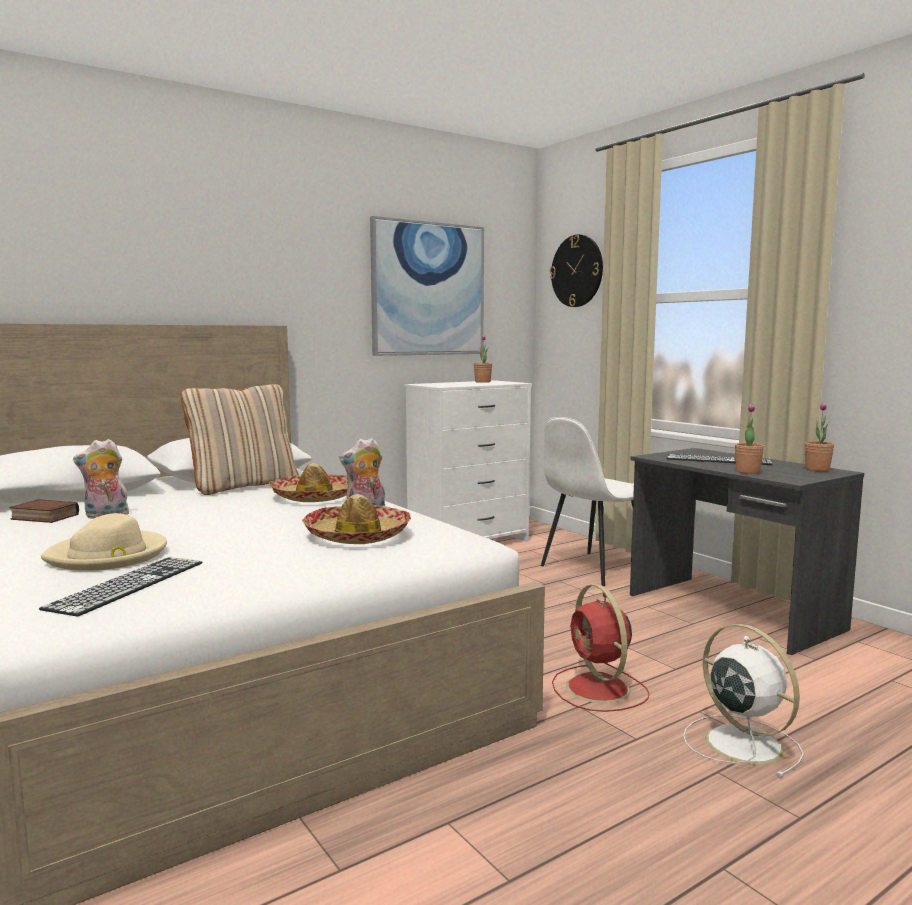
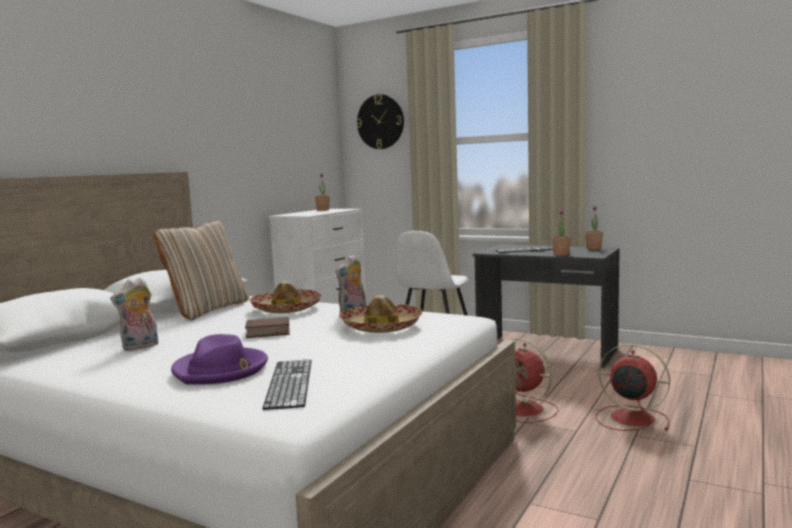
camera: 25 degrees left, 0 degrees up
(43, 517) = (79, 357): book -> book (267, 333)
(108, 555) = (221, 370): beige hat -> purple hat
(428, 289) = (276, 137): picture -> none
(740, 742) = (630, 418): white fan -> red fan

